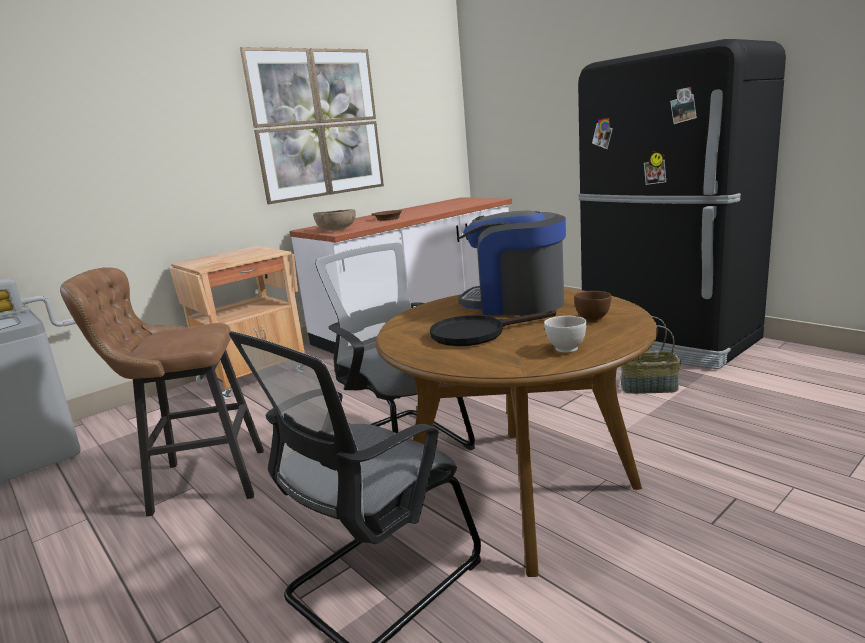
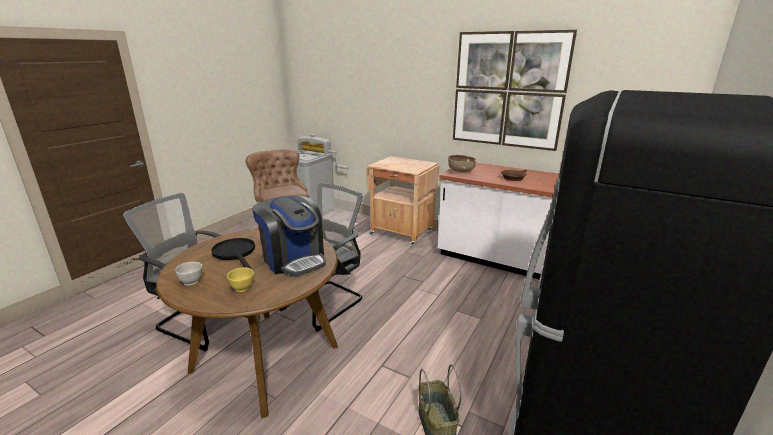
camera: 70 degrees right, 5 degrees up
(515, 303) = (293, 259): coffee machine -> coffee machine turned 135 degrees clockwise
(593, 319) = (242, 289): brown bowl -> yellow bowl

